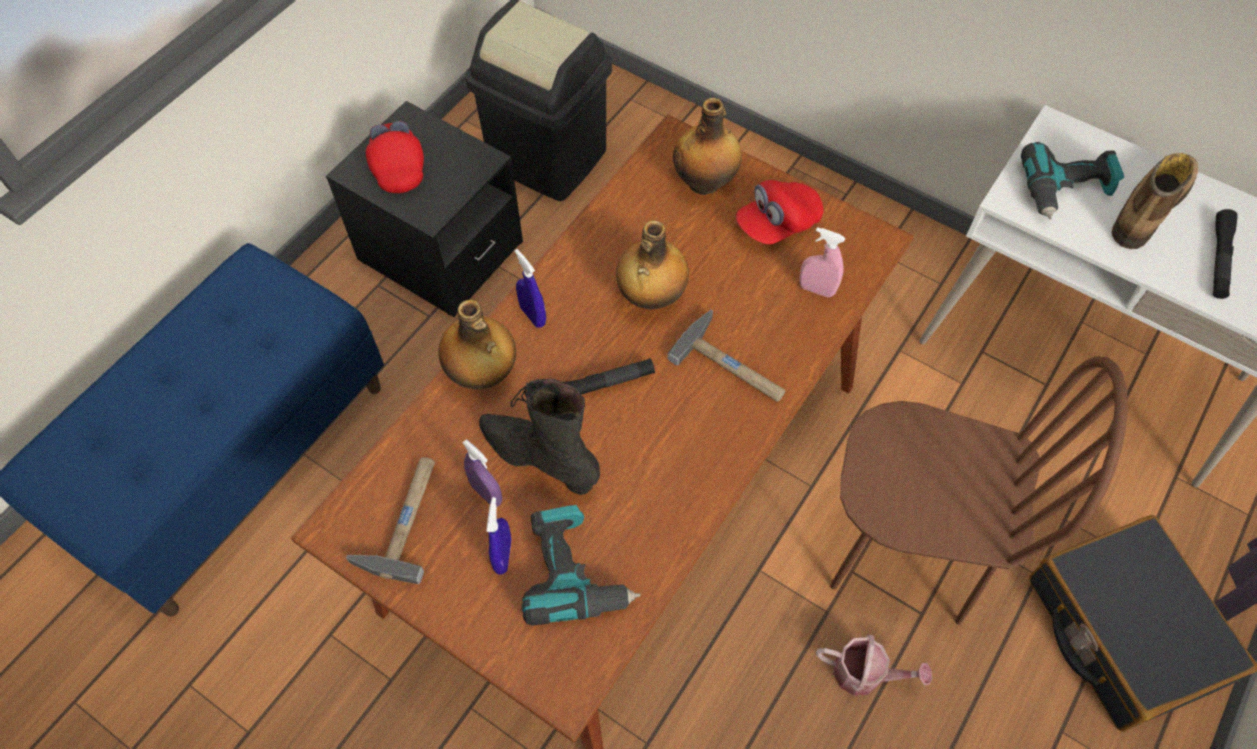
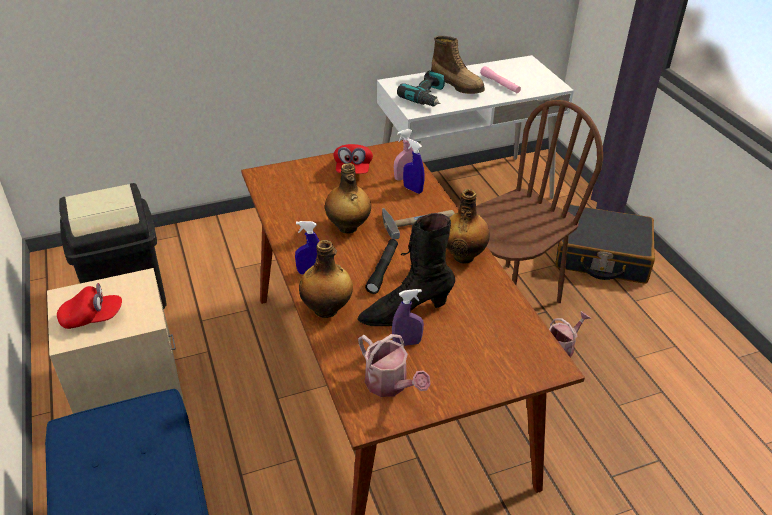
camera: 55 degrees left, 20 degrees down
(398, 167) = (92, 318): red cap -> red cap turned 150 degrees clockwise
(404, 518) = (390, 385): hammer -> watering can
(440, 251) = (127, 382): black nightstand -> beige nightstand
(503, 555) = (452, 354): blue spray bottle -> blue spray bottle (413, 189)
(575, 571) = (486, 330): power drill -> none
(705, 182) = (300, 178): bottle -> bottle (463, 255)
(1148, 207) = (457, 85): boot -> boot turned 150 degrees clockwise
(1219, 259) = (500, 84): black flashlight -> pink flashlight

